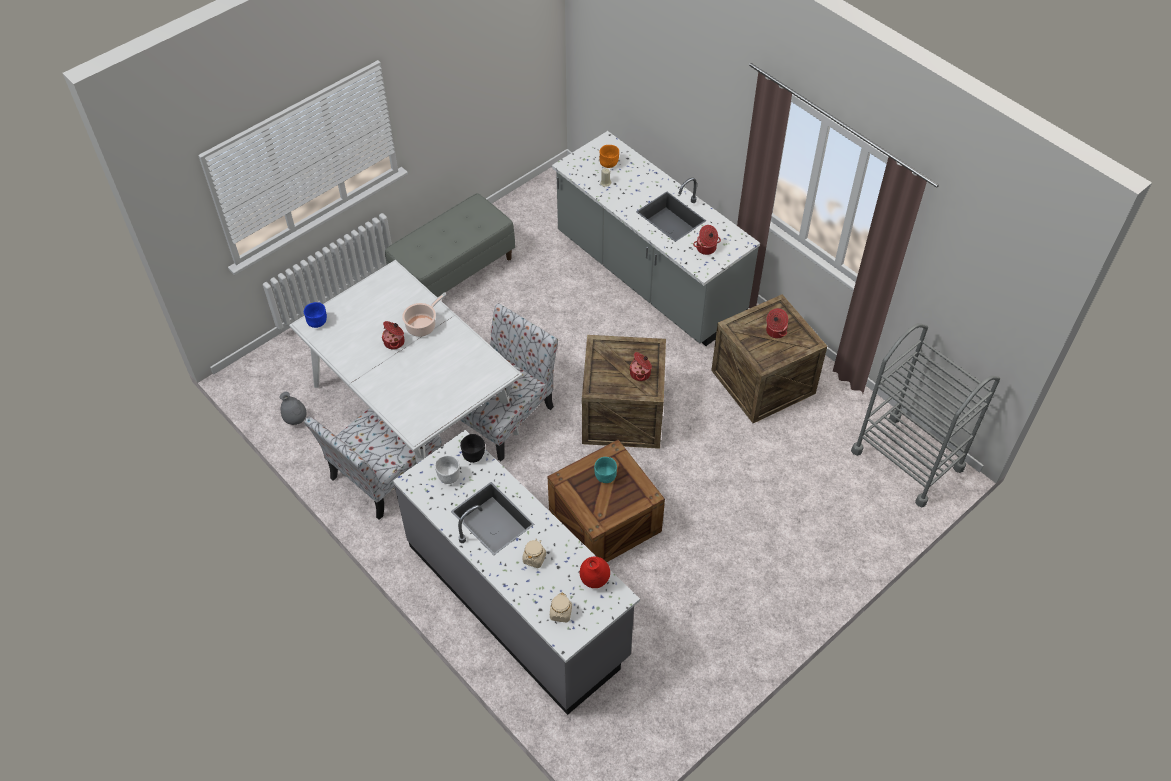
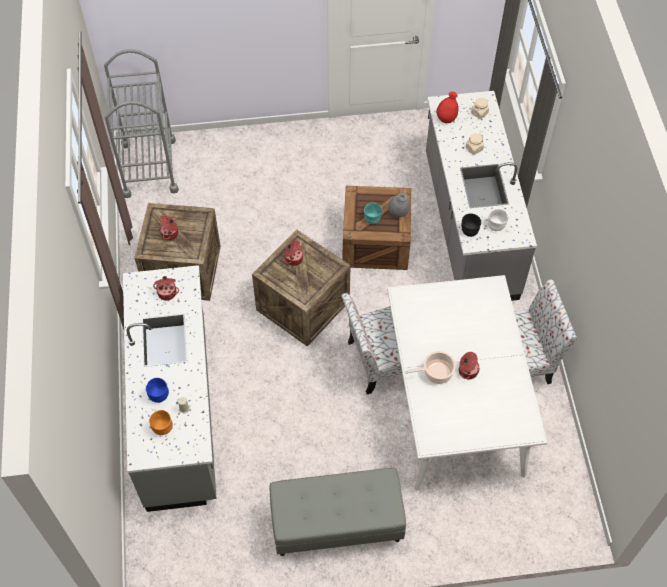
camera: 145 degrees left, 5 degrees up
(296, 419) = (555, 452): grey vase -> grey vase (398, 213)
(318, 322) = (521, 428): blue bowl -> blue bowl (158, 395)

